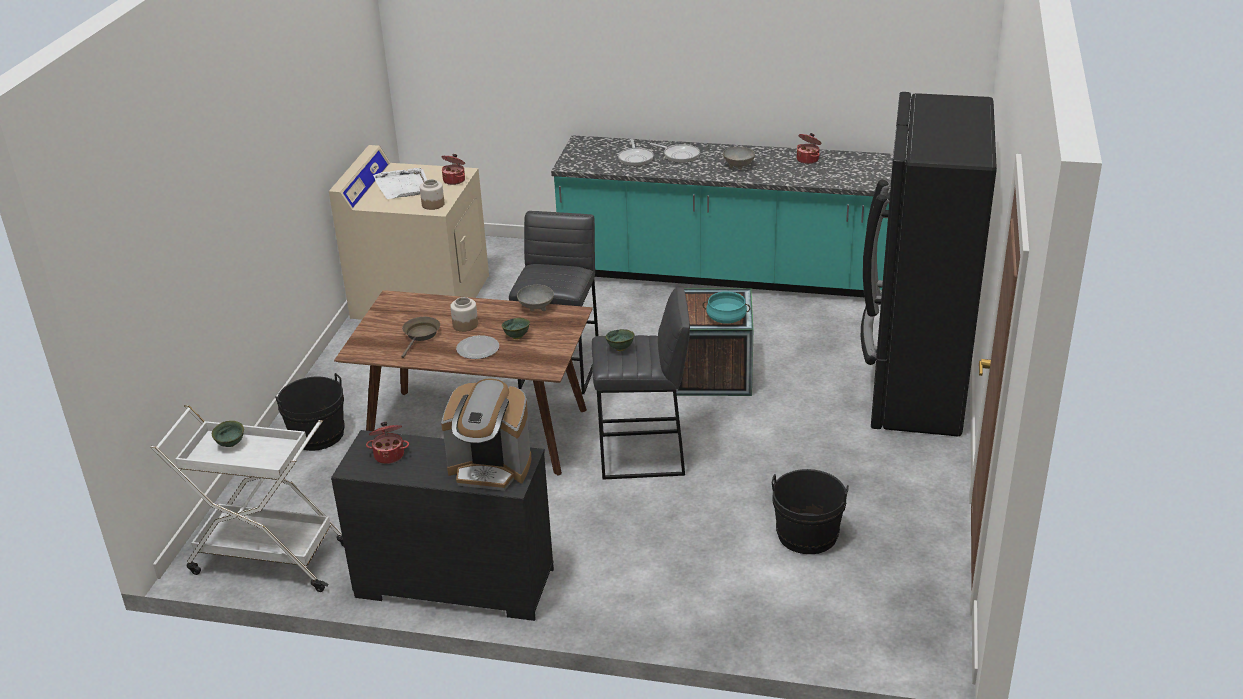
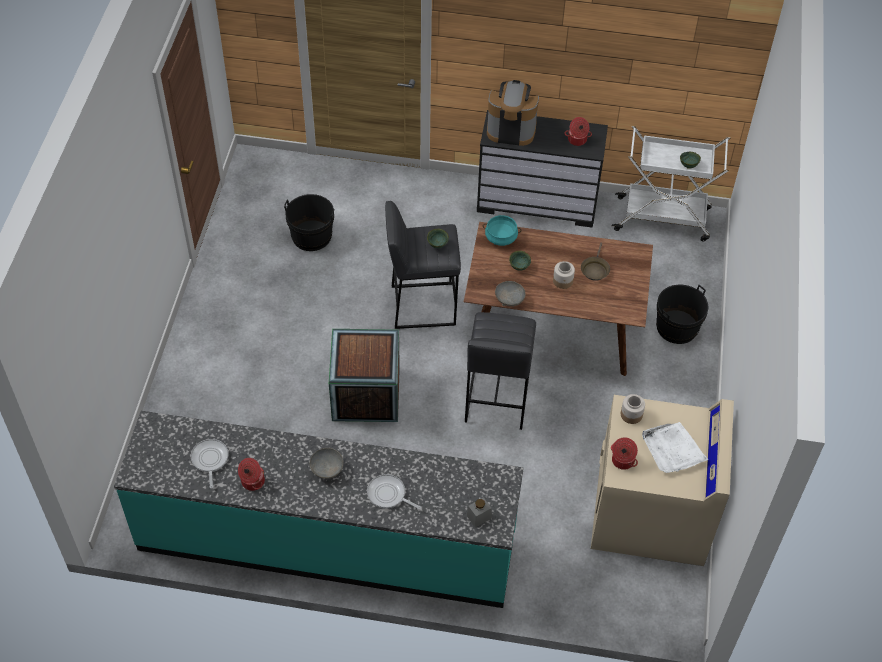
camera: 175 degrees right, 20 degrees up
(478, 349) = (546, 254): plate -> none
(597, 147) = (479, 517): none -> grey jar
(635, 158) = (435, 490): frying pan -> frying pan (210, 460)
(726, 318) = (353, 341): turquoise cooking pot -> turquoise cooking pot (501, 237)
(910, 388) = (203, 374): black fridge -> none

